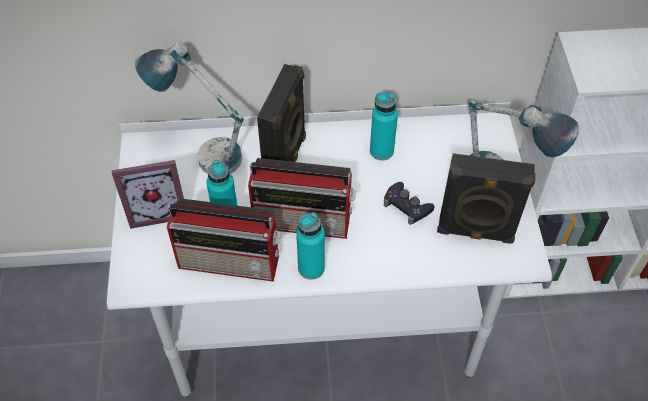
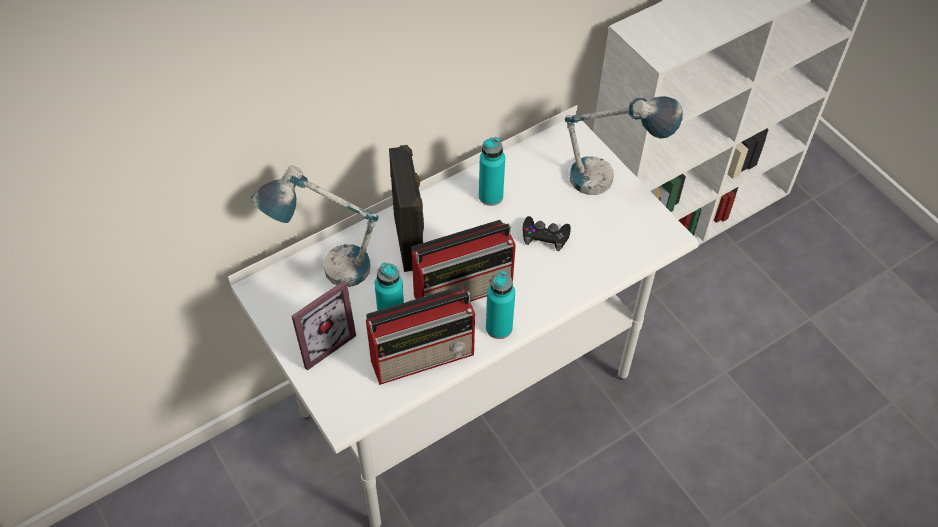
camera: 30 degrees left, 0 degrees up
(475, 232) = (616, 233): black speaker -> none

